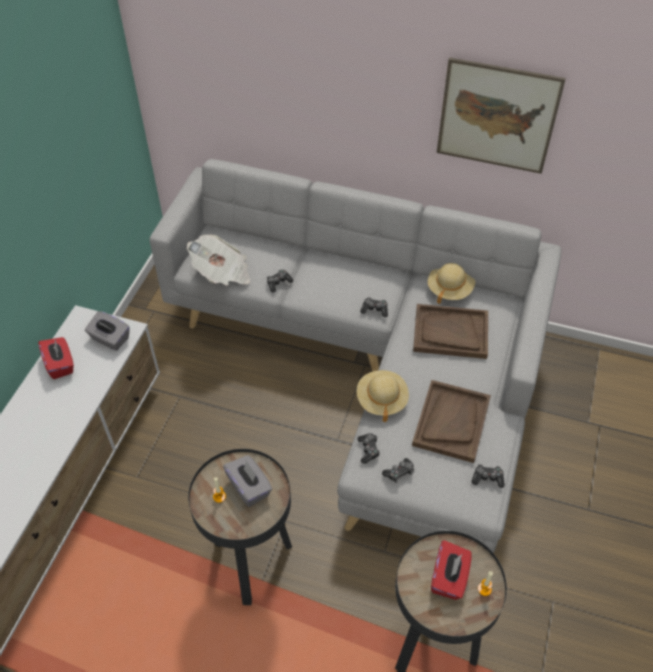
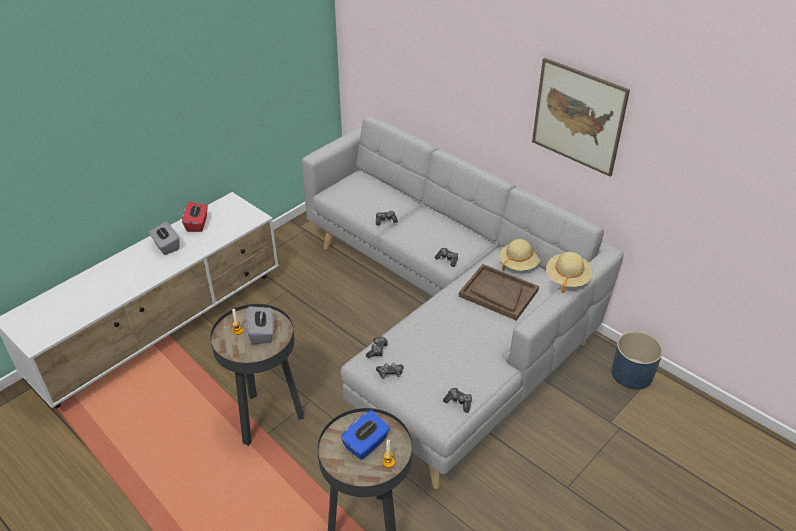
camera: 25 degrees right, 10 degrees down
(110, 339) = (240, 219): grey tissue box -> grey tissue box (166, 246)
(222, 273) = (348, 202): newspaper -> none
(381, 400) = (411, 321): beige hat -> beige hat (567, 278)
(449, 578) = (366, 444): red tissue box -> blue tissue box
(451, 422) = (456, 353): brown tray -> none
(579, 361) = (632, 373): none -> blue planter

